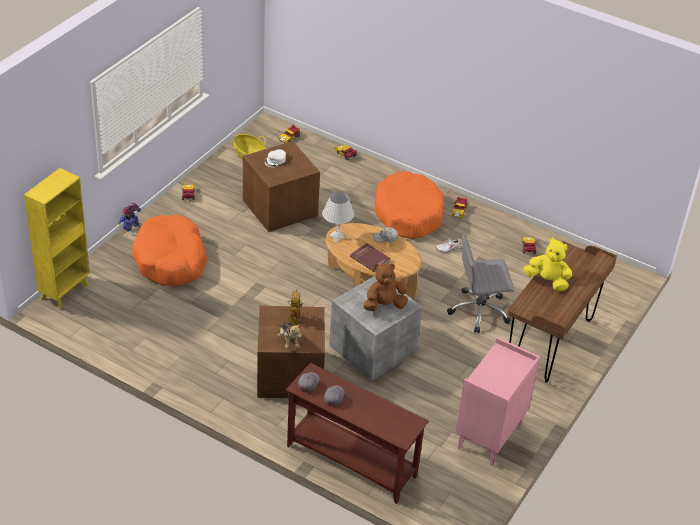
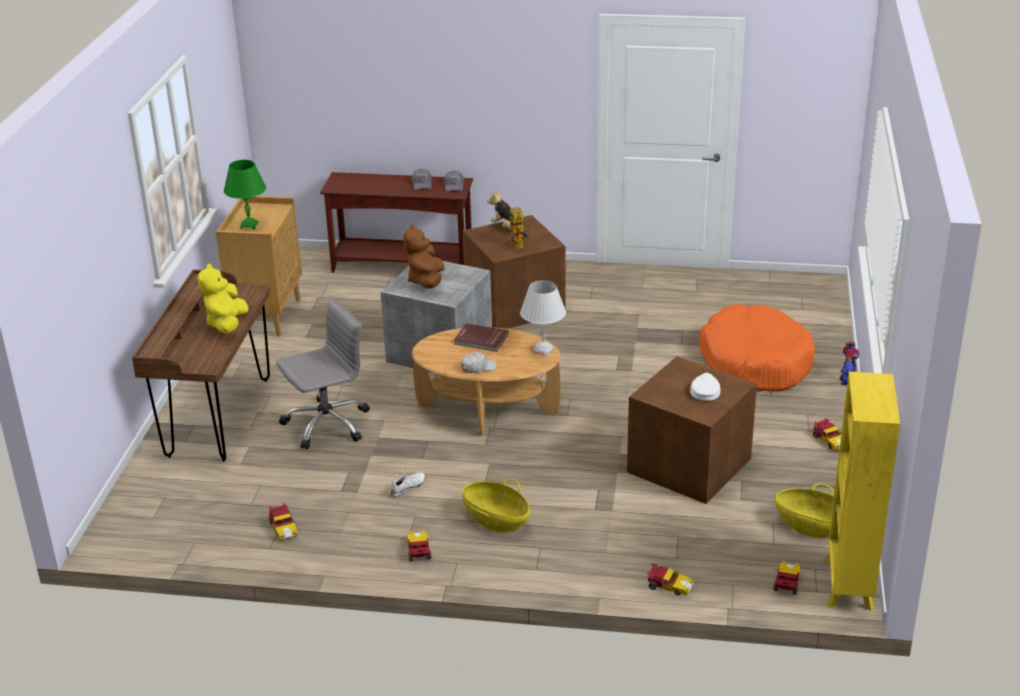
camera: 160 degrees right, 10 degrees down
(66, 291) = (827, 301): yellow bookcase -> yellow bookcase (848, 585)
(384, 305) = (426, 281): brown plush toy -> brown plush toy turned 135 degrees clockwise
(408, 214) = (496, 519): orange dog bed -> basket
(489, 437) = (268, 316): pink cabinet -> brown cabinet
(509, 365) = (249, 225): none -> green table lamp
(547, 281) = (227, 324): yellow plush toy -> yellow plush toy turned 90 degrees clockwise

